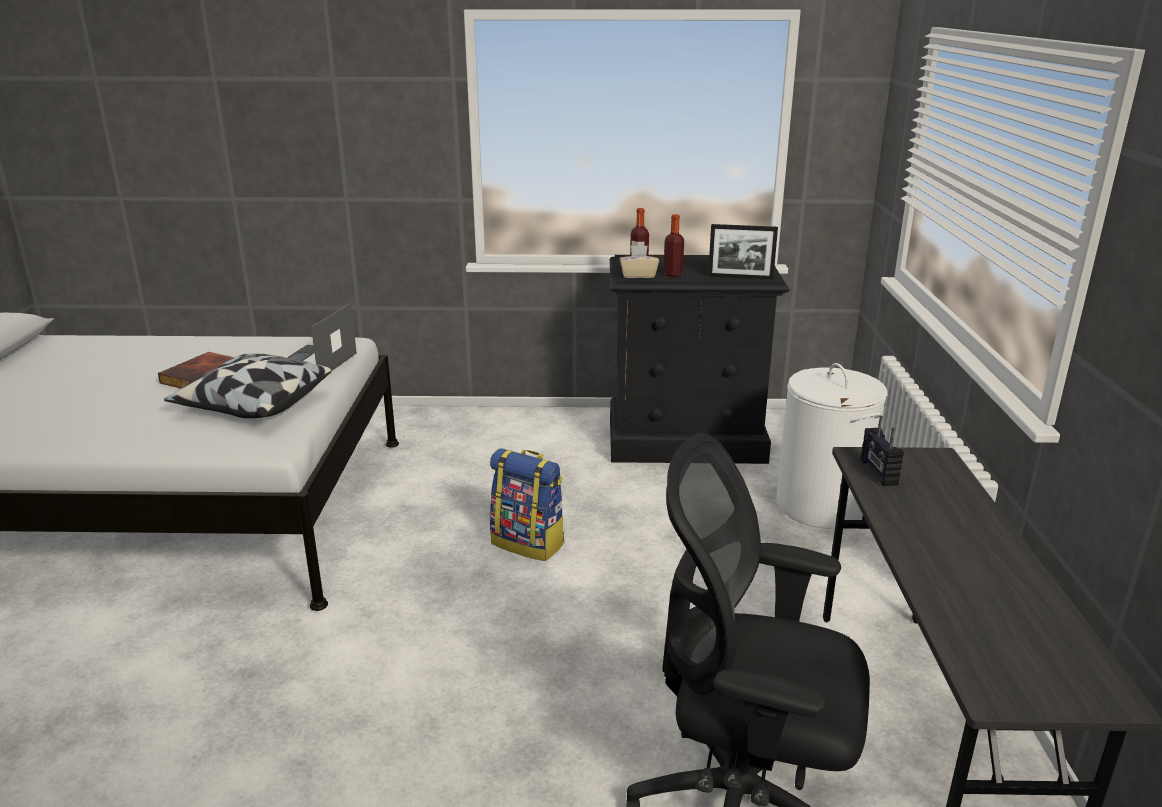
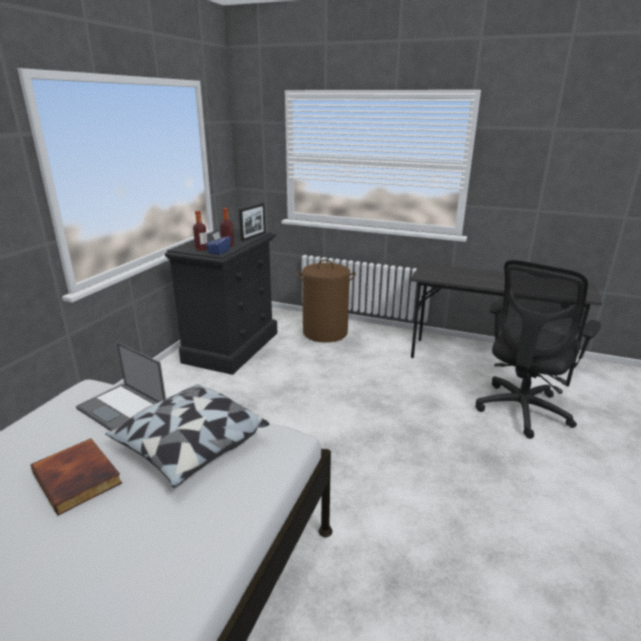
camera: 70 degrees left, 0 degrees up
(529, 543) = (302, 422): backpack -> none
(638, 275) = (219, 252): beige tissue box -> blue tissue box
(822, 505) = (325, 332): white laundry basket -> brown laundry basket
(878, 472) = (437, 276): radio -> none

